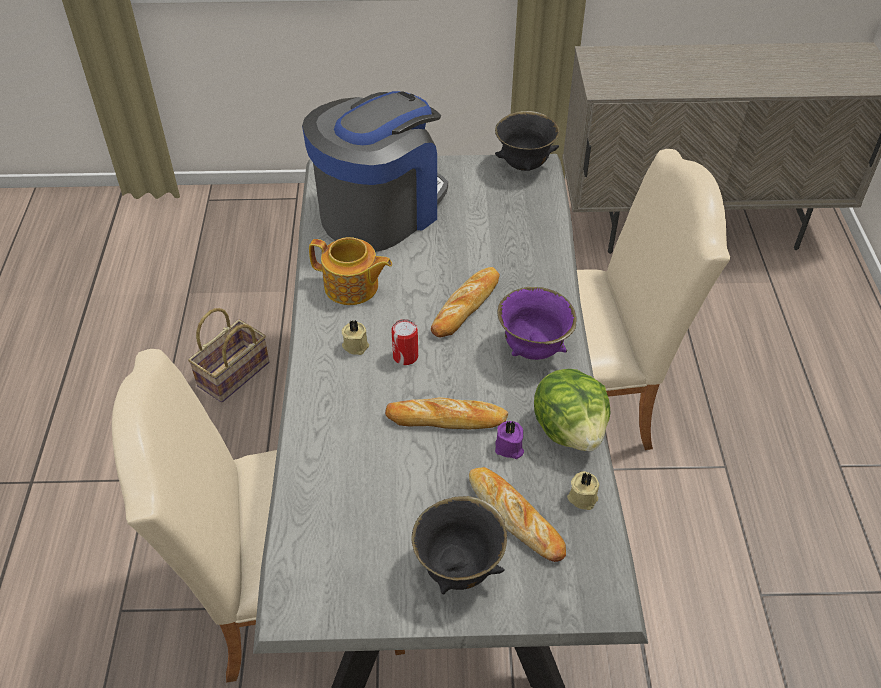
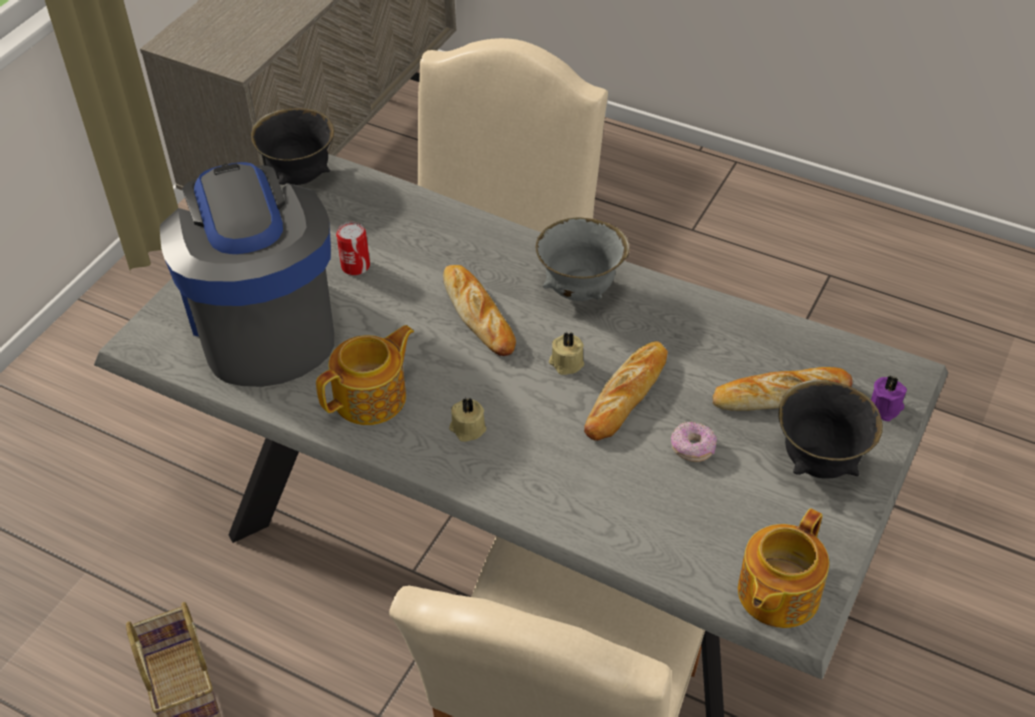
camera: 60 degrees left, 0 degrees up
(307, 586) = (776, 593): none -> teapot
(405, 356) = (516, 393): can -> can (355, 266)
(419, 479) = (692, 448): none -> donut
(509, 448) = (695, 363): purple candle -> purple candle (886, 408)
(532, 350) = (580, 291): purple bowl -> grey bowl
(570, 430) = (700, 310): lettuce -> none
(582, 496) = (784, 337): beige candle -> beige candle (566, 363)

